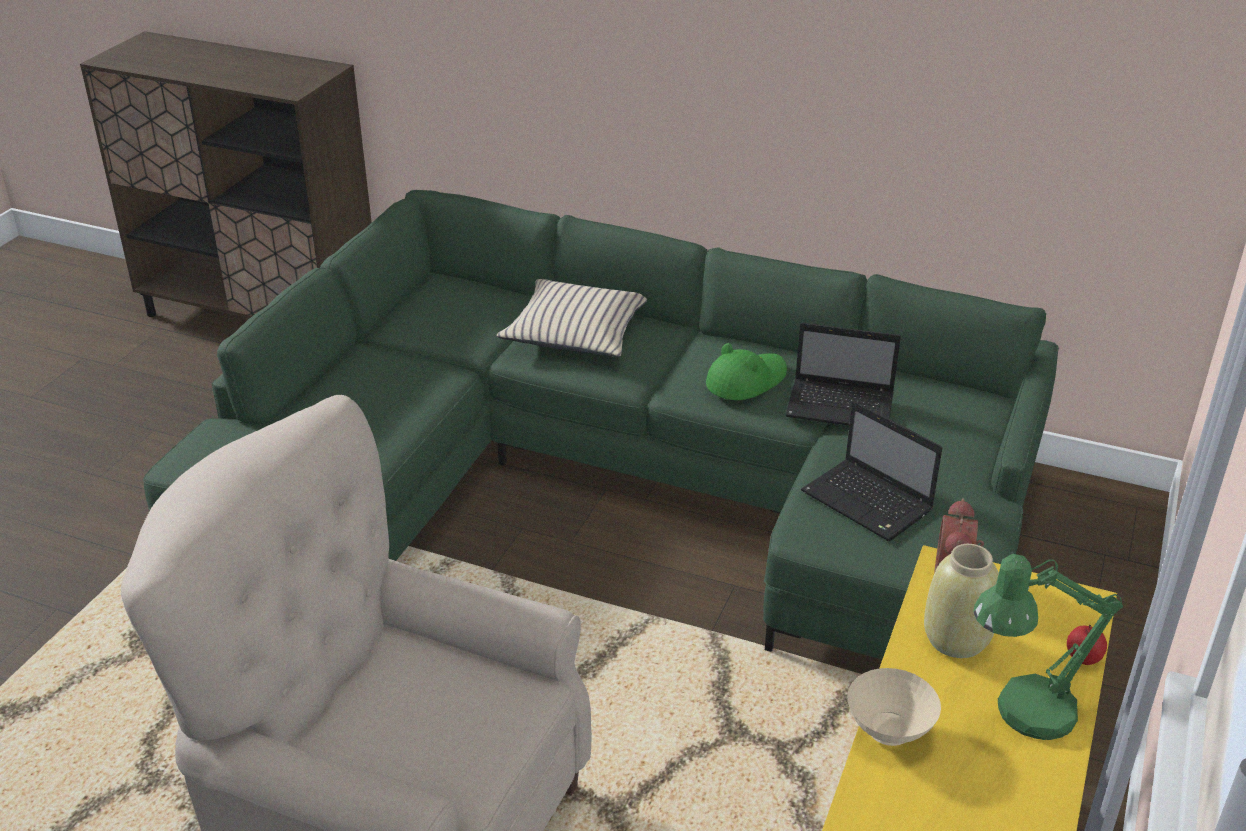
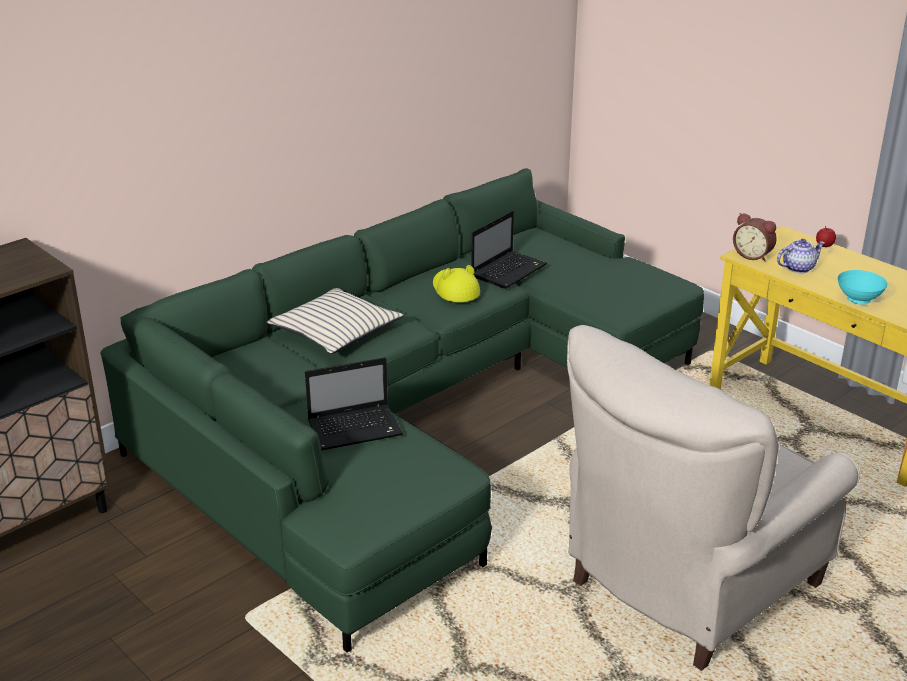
camera: 65 degrees left, 5 degrees down
(746, 380) = (455, 289): green hat -> yellow hat
(869, 502) = (604, 291): laptop -> laptop (357, 428)
(889, 730) = (857, 300): beige bowl -> turquoise bowl
(956, 638) = (798, 268): beige vase -> teapot
(1020, 714) = (857, 269): green table lamp -> none

